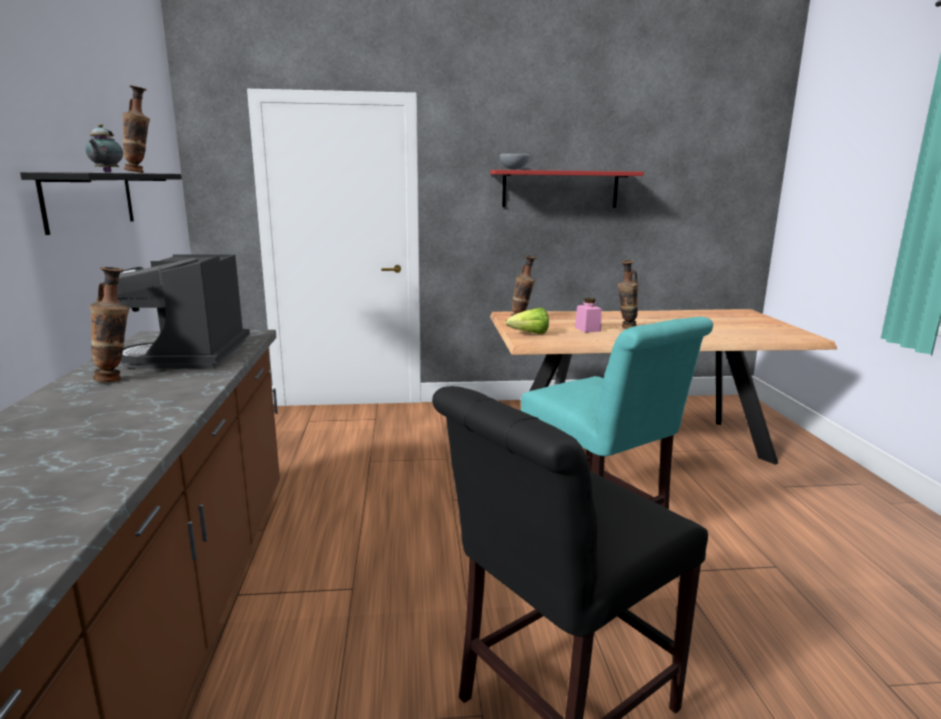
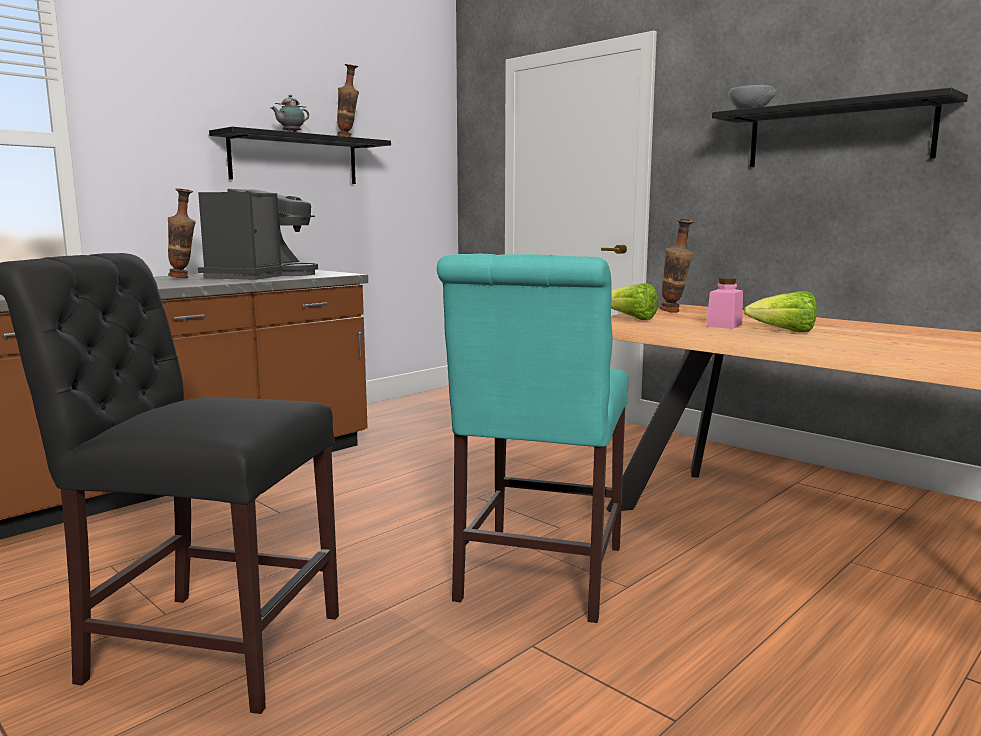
camera: 50 degrees right, 5 degrees down
(192, 355) = (261, 276): coffee machine -> coffee machine turned 150 degrees clockwise
(560, 189) = (838, 135): red shelf -> black shelf
(625, 328) = (784, 331): vase -> lettuce

